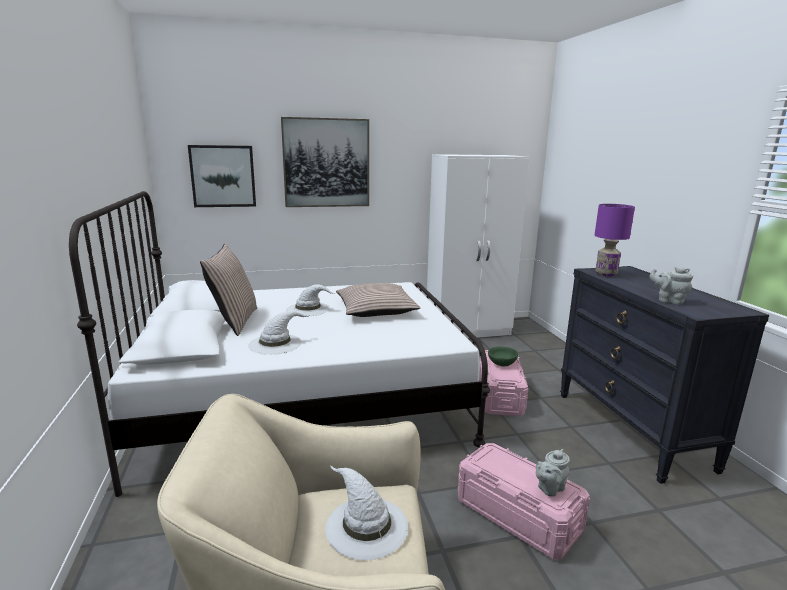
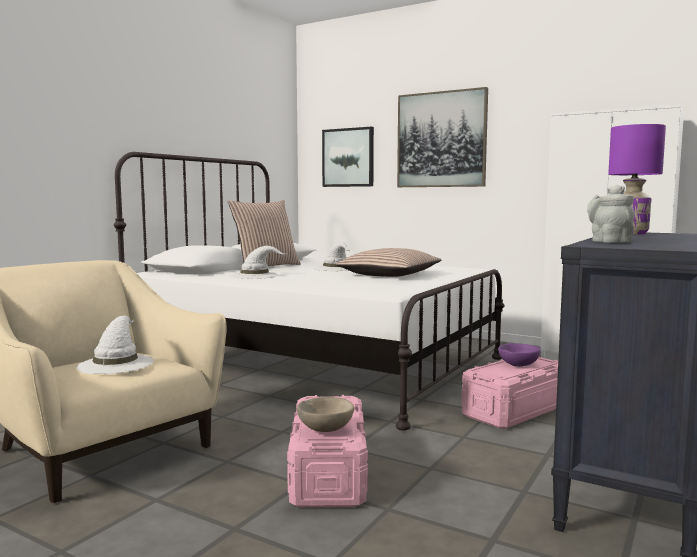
camera: 45 degrees right, 10 degrees down
(501, 364) = (518, 365): green bowl -> purple bowl
(549, 488) = (326, 429): grey teapot -> beige bowl

